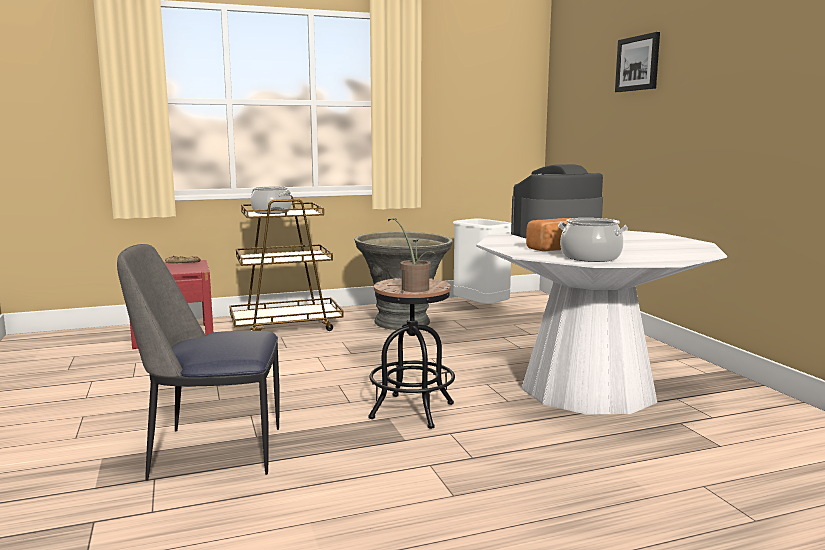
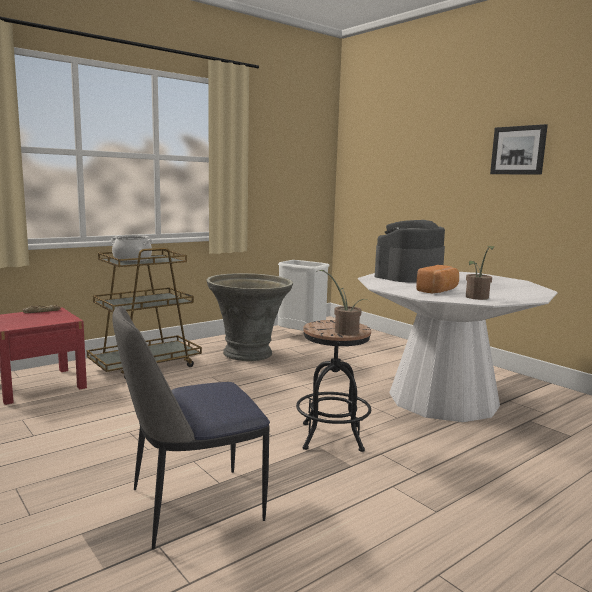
camera: 20 degrees left, 0 degrees up
(590, 257) = (477, 298): cooking pot -> potted plant
(638, 63) = (431, 138): picture -> picture (518, 150)

